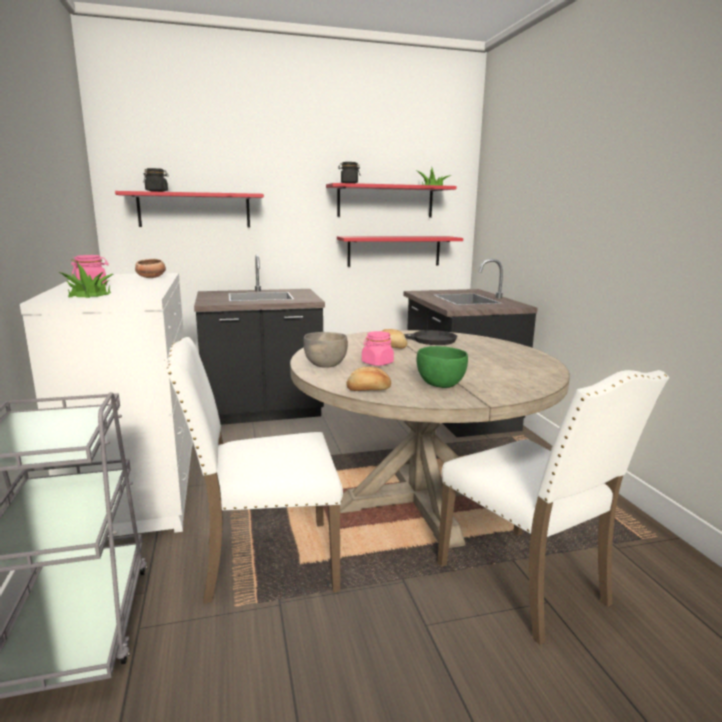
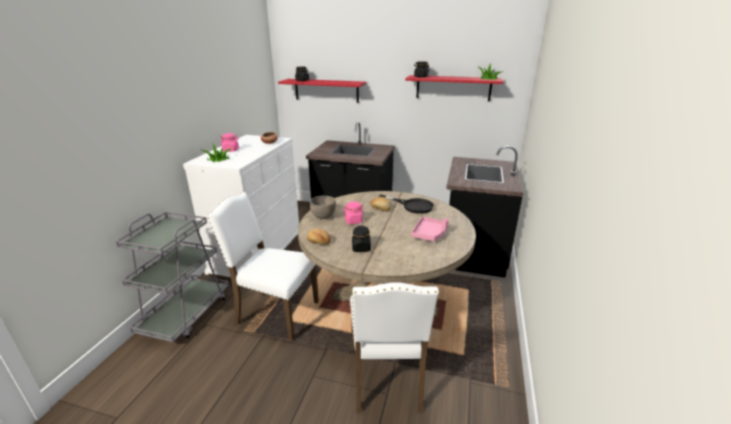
camera: 30 degrees right, 10 degrees up
(394, 251) = (457, 124): red shelf -> none
(440, 385) = (361, 248): green bowl -> black jar
(495, 358) = (430, 234): none -> pink tray

